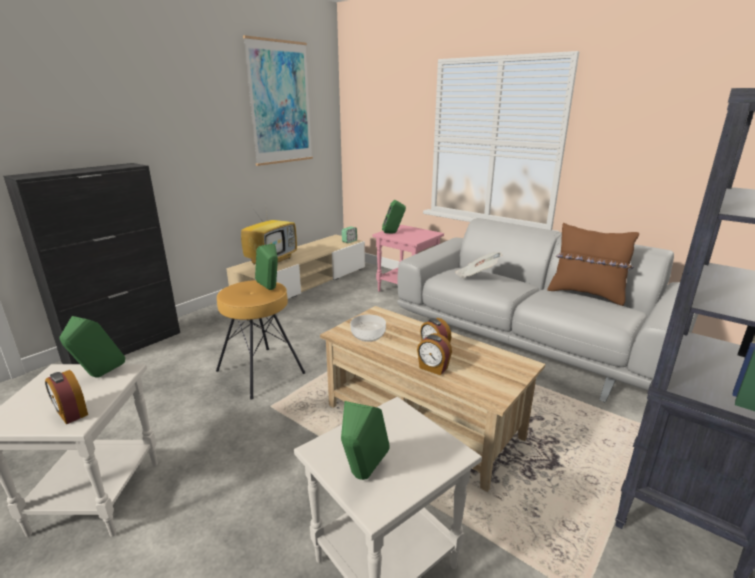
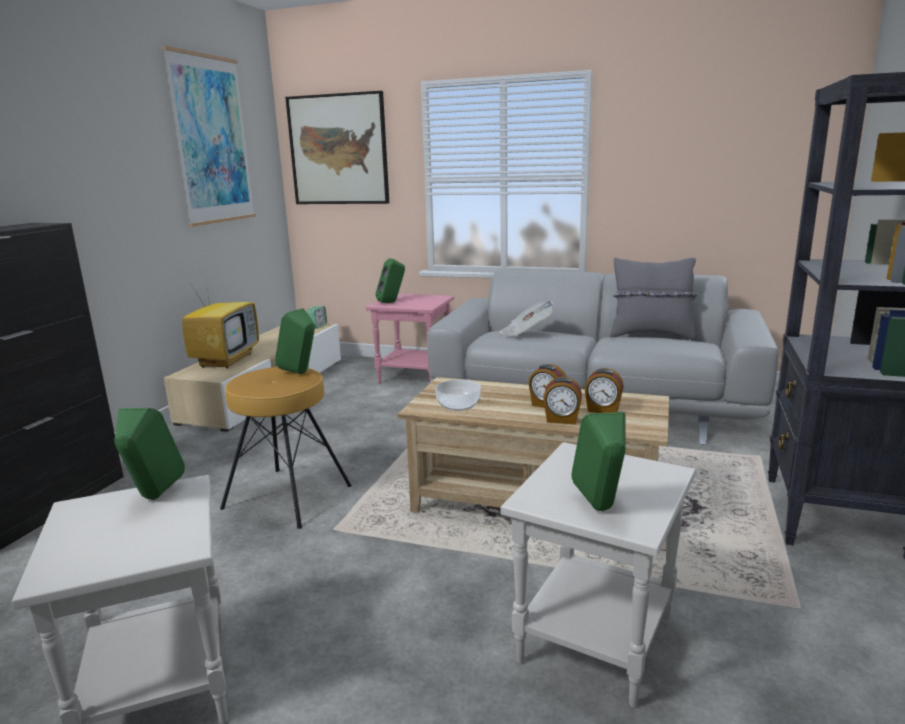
camera: 20 degrees left, 5 degrees down
(71, 413) = (163, 541): alarm clock -> alarm clock (603, 410)
(377, 111) = (338, 150): none -> picture
(586, 294) = (651, 335): brown pillow -> grey pillow

